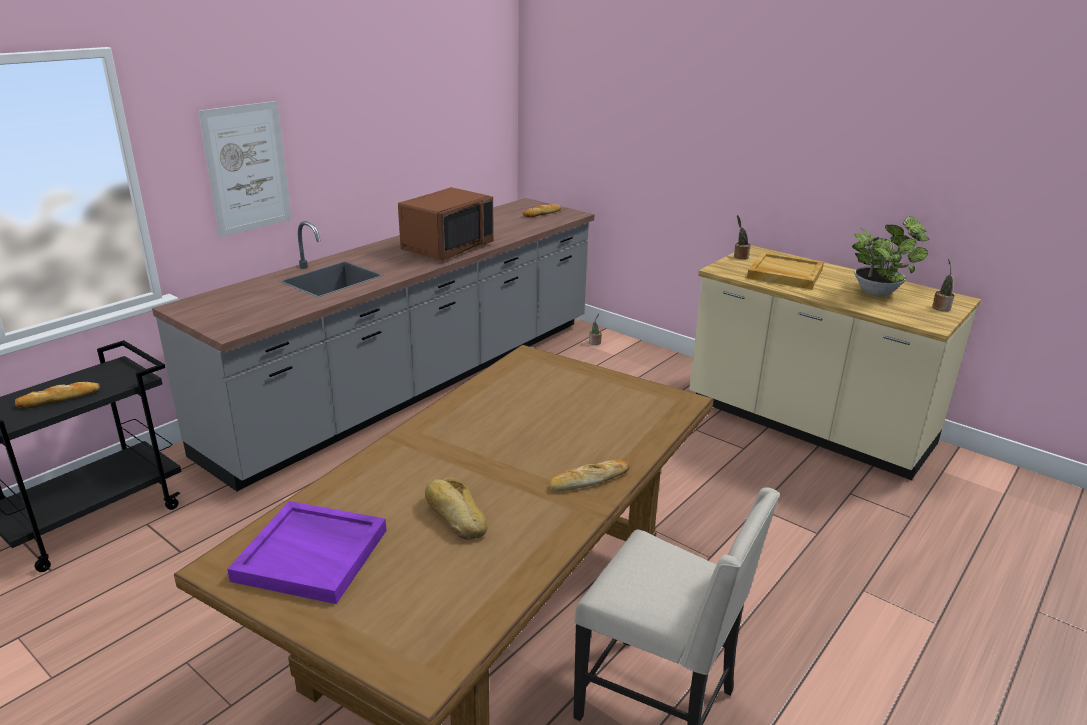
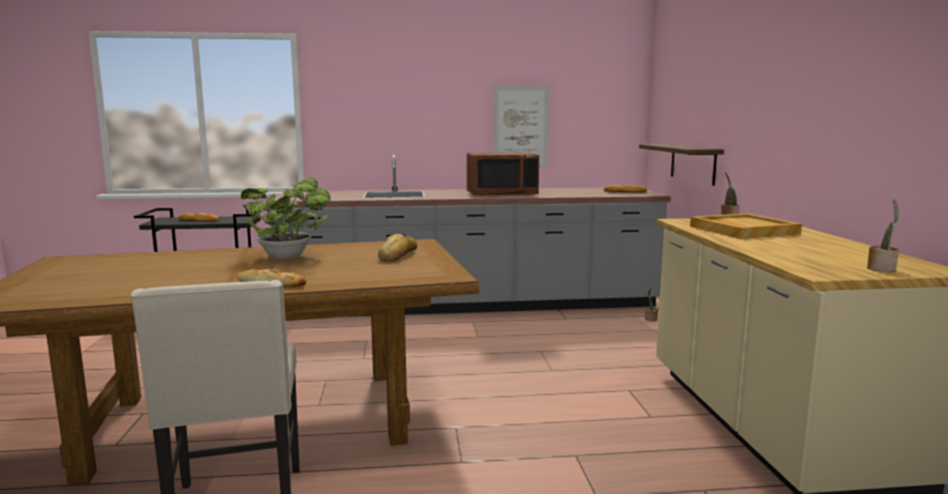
camera: 45 degrees right, 15 degrees down
(247, 168) = (376, 119): picture -> picture (521, 127)
(313, 554) = (89, 266): purple tray -> none
(454, 515) = (171, 274): bread -> bread (396, 255)
(619, 180) = (692, 163): none -> shelf
(878, 292) = (825, 251): potted plant -> potted plant (289, 257)

